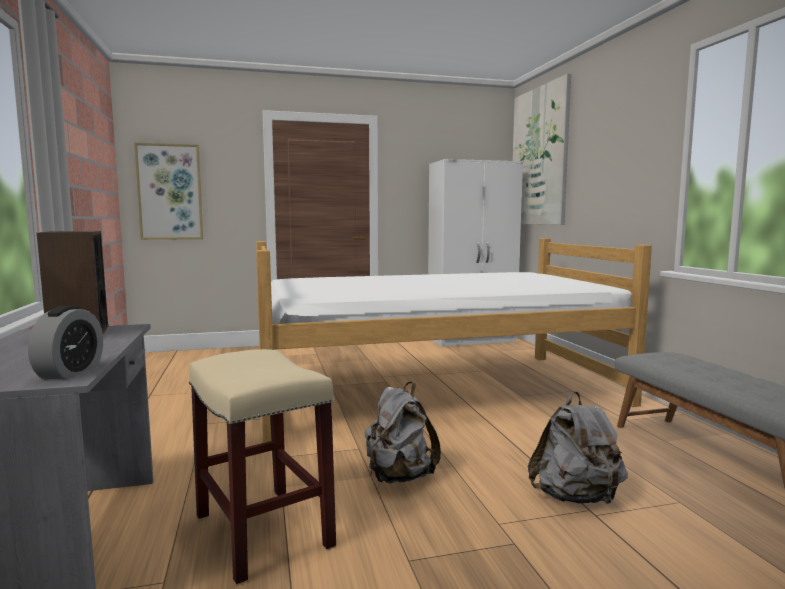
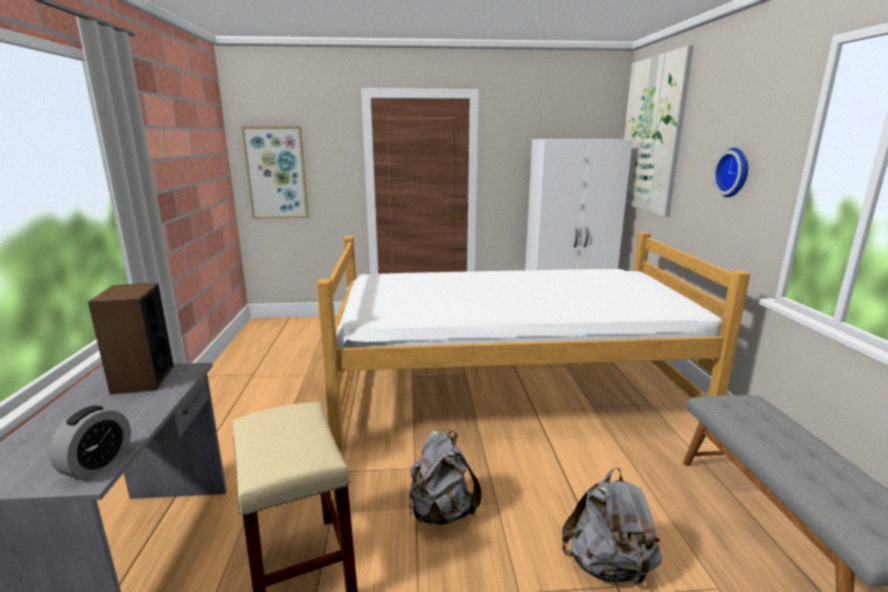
camera: 10 degrees right, 10 degrees up
(622, 170) = (734, 172): none -> wall clock

